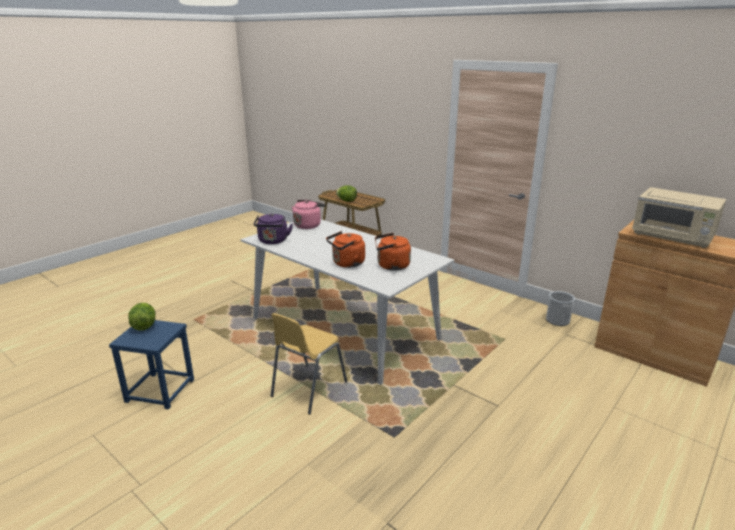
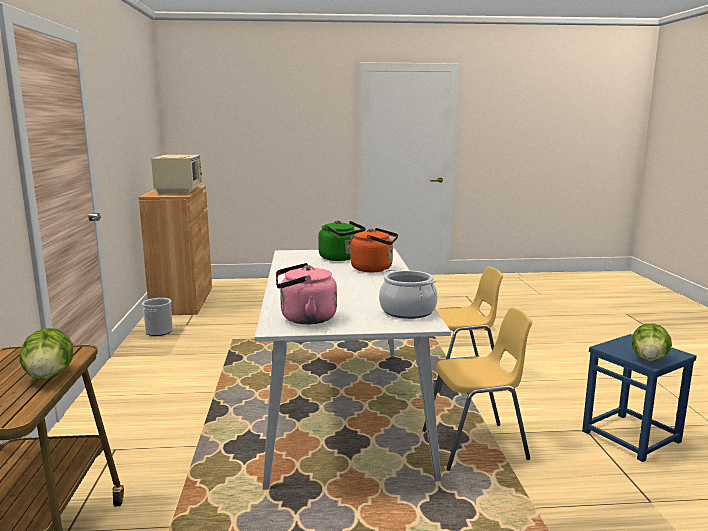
camera: 135 degrees left, 10 degrees down
(251, 341) = (476, 445): none -> yellow chair
(273, 241) = (407, 311): purple kettle -> cooking pot
(391, 266) = (340, 258): orange kettle -> green kettle

